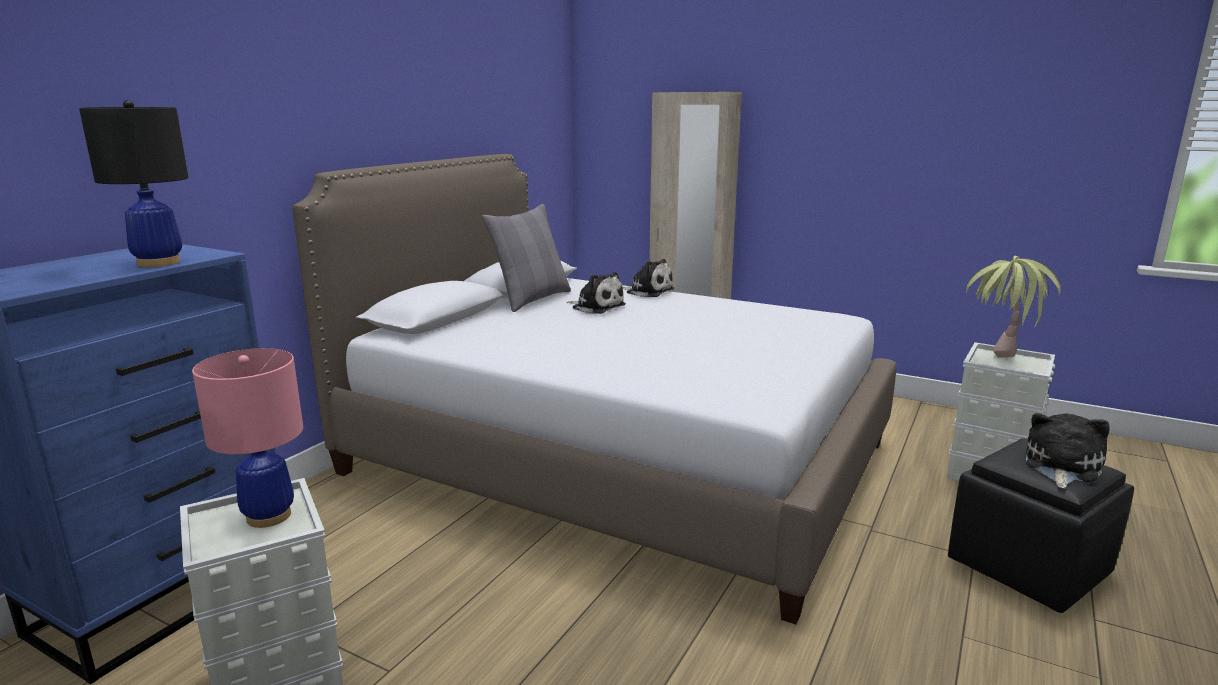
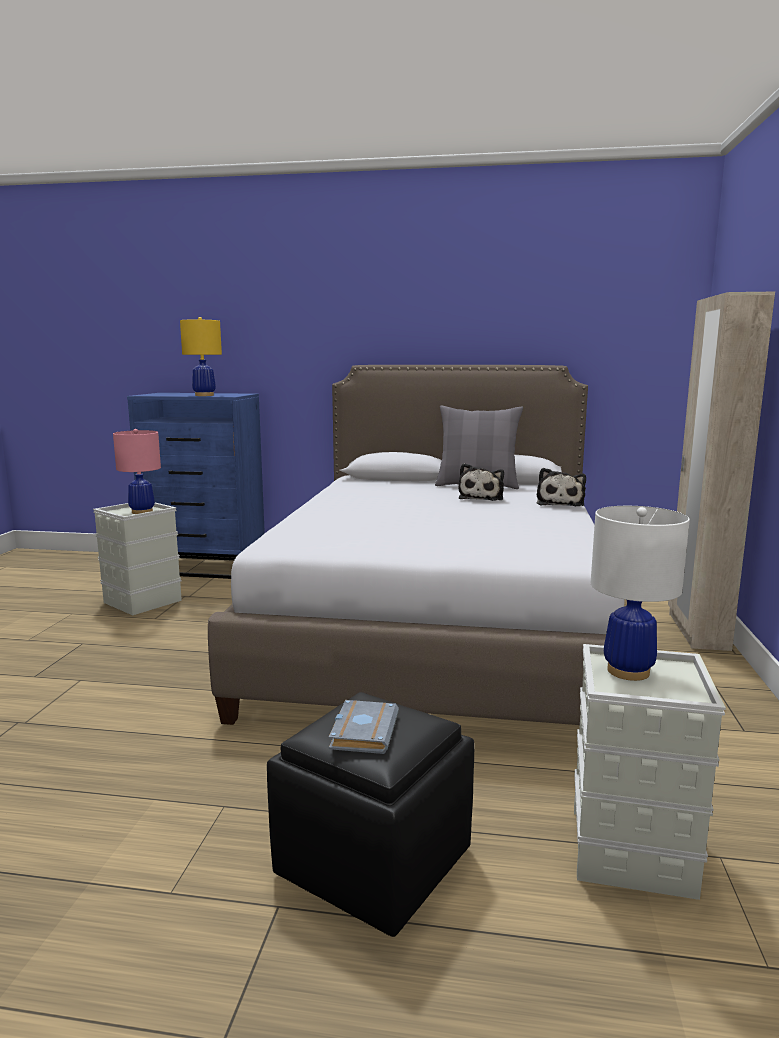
camera: 70 degrees right, 5 degrees down
(159, 263) = (204, 395): black table lamp -> yellow table lamp
(998, 363) = (628, 671): potted plant -> white table lamp
(1060, 467) = (362, 731): plush toy -> grey book

